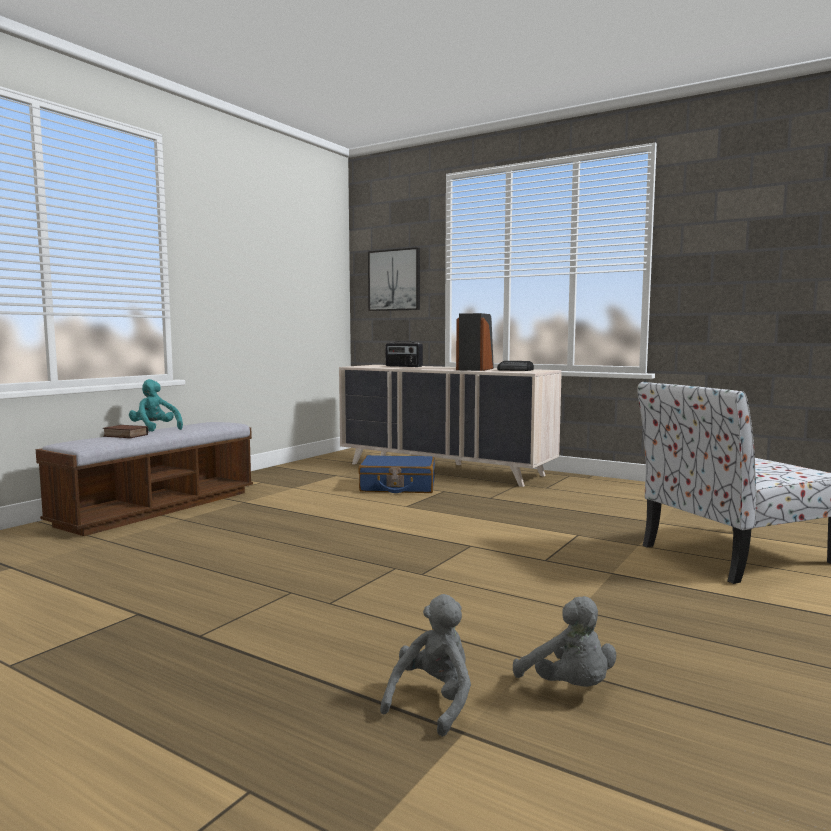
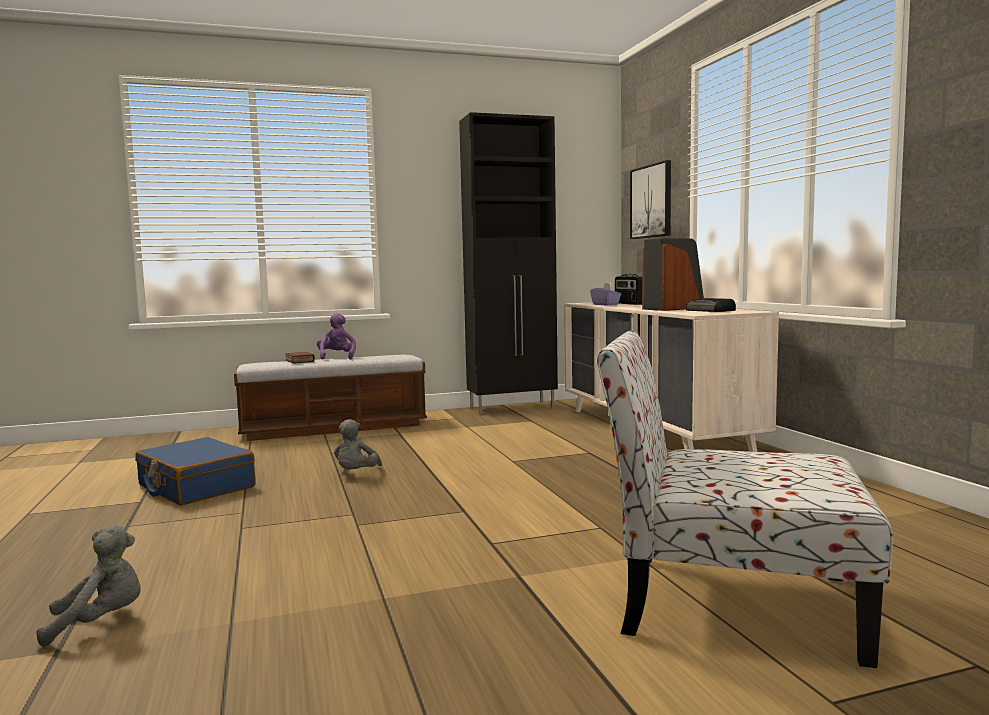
camera: 40 degrees right, 0 degrees up
(155, 429) = (337, 357): turquoise plush toy -> purple plush toy
(291, 467) = (513, 408): none -> black cabinet
(391, 367) = (605, 304): none -> purple tissue box
(397, 486) = (557, 440): blue suitcase -> blue suitcase (195, 486)
(569, 687) = (191, 655): grey plush toy -> grey plush toy (356, 474)

